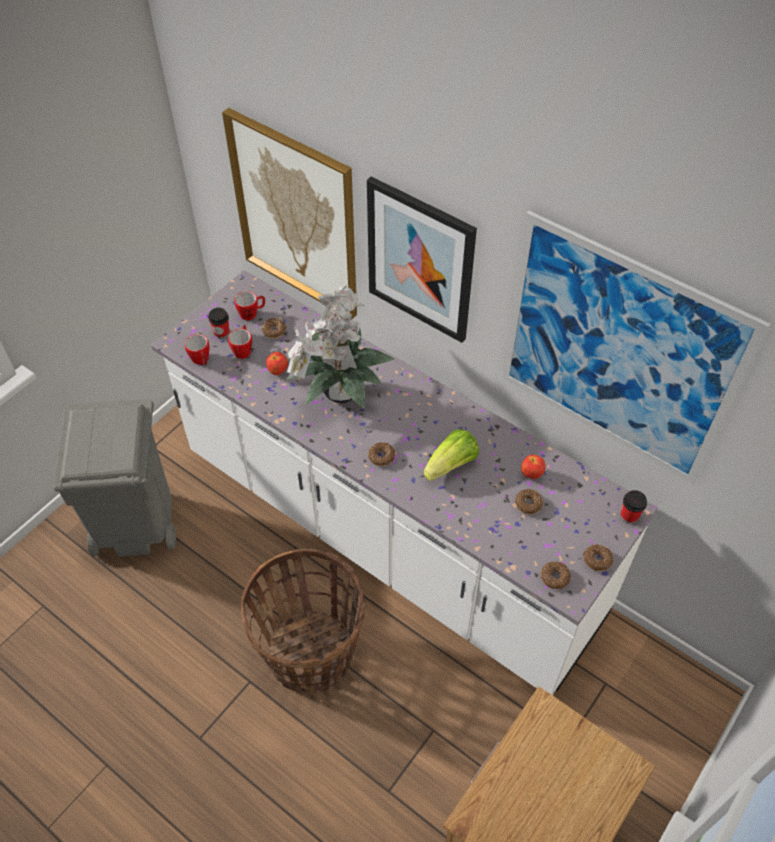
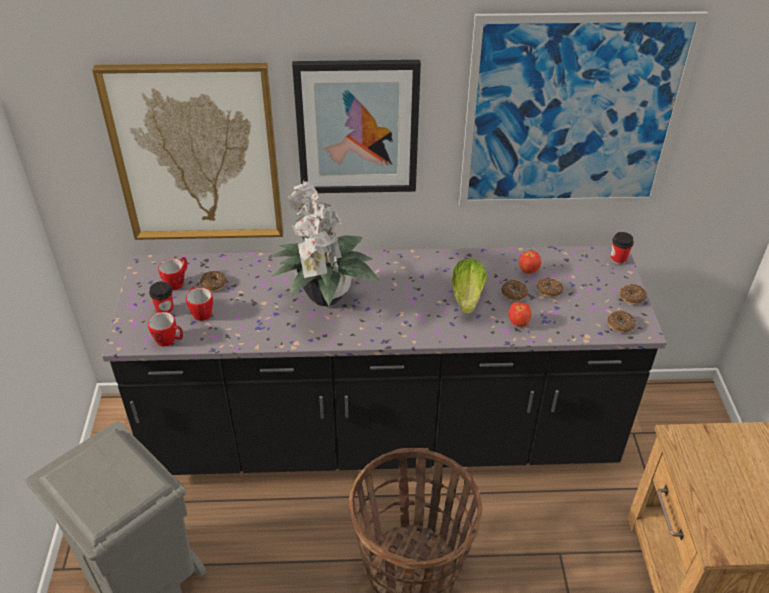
camera: 40 degrees left, 10 degrees down
(278, 371) = (252, 311): apple -> apple (518, 323)
(381, 457) = (409, 322): donut -> donut (514, 294)
(387, 536) = (383, 439): white counter -> black counter

